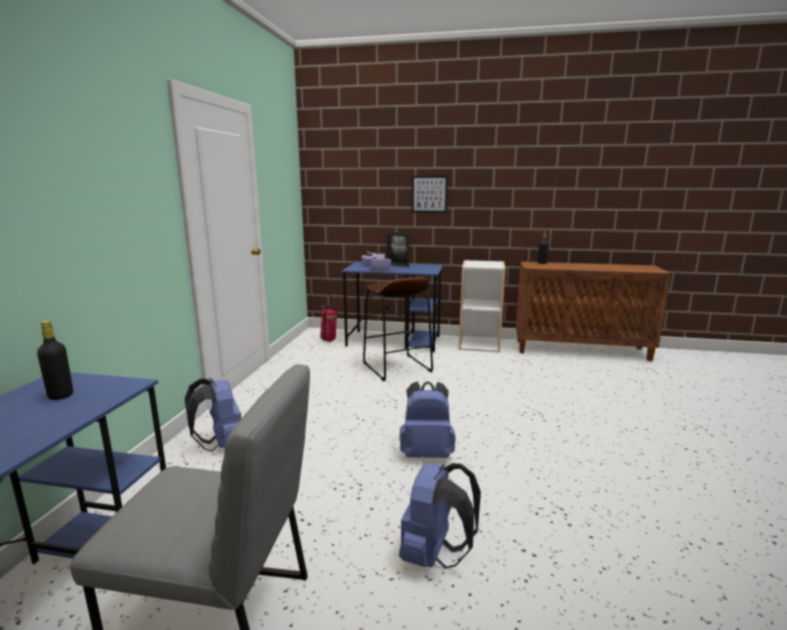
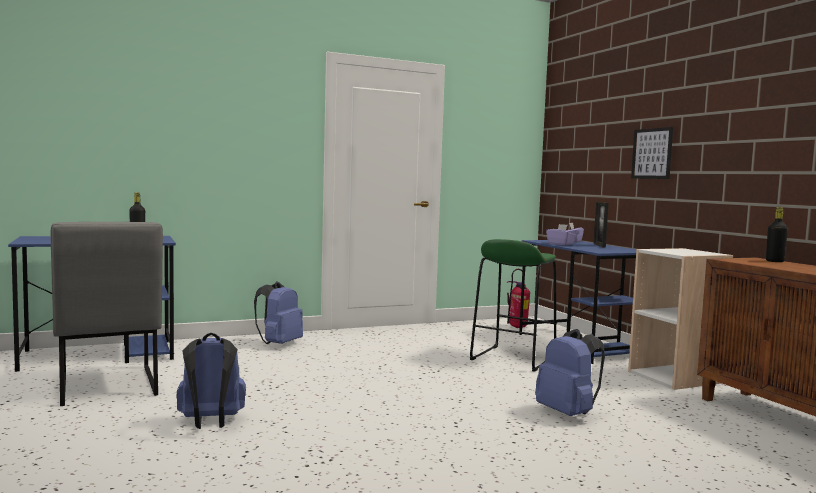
camera: 55 degrees right, 10 degrees down
(396, 367) = (513, 358): brown stool -> green stool
(426, 453) = (356, 397): blue backpack -> blue backpack (568, 413)

